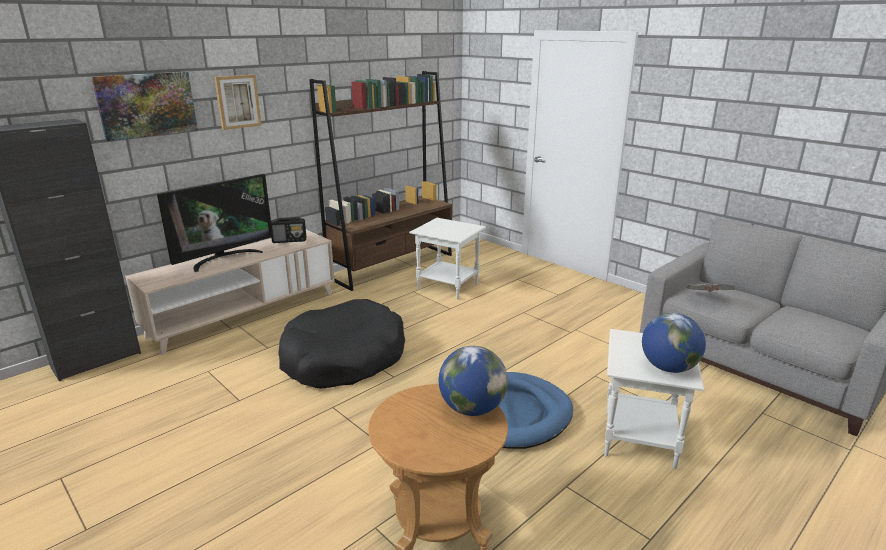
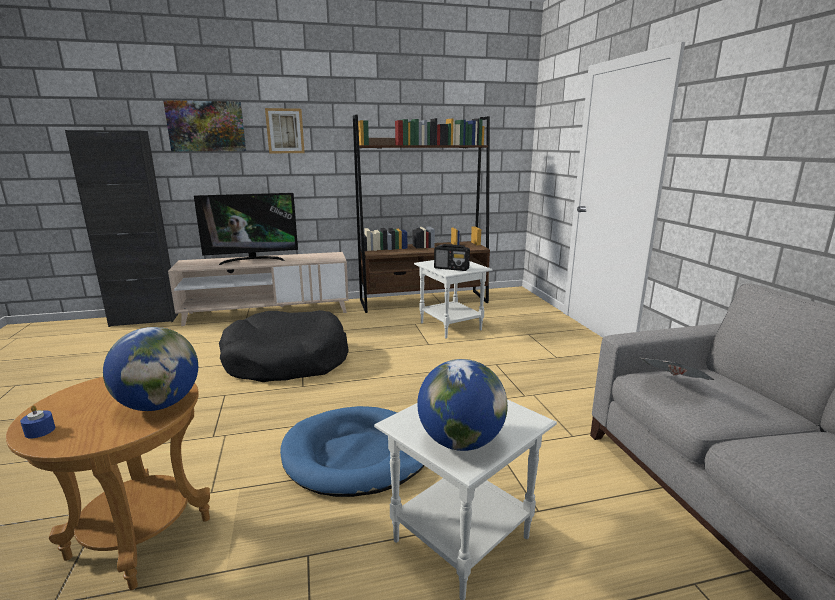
camera: 30 degrees right, 5 degrees down
(289, 240) = (316, 256): radio -> radio (452, 268)
(428, 455) = (40, 431): none -> blue candle

